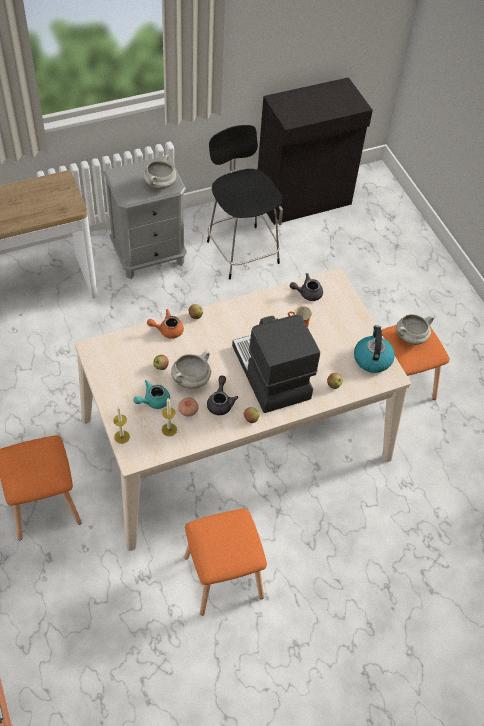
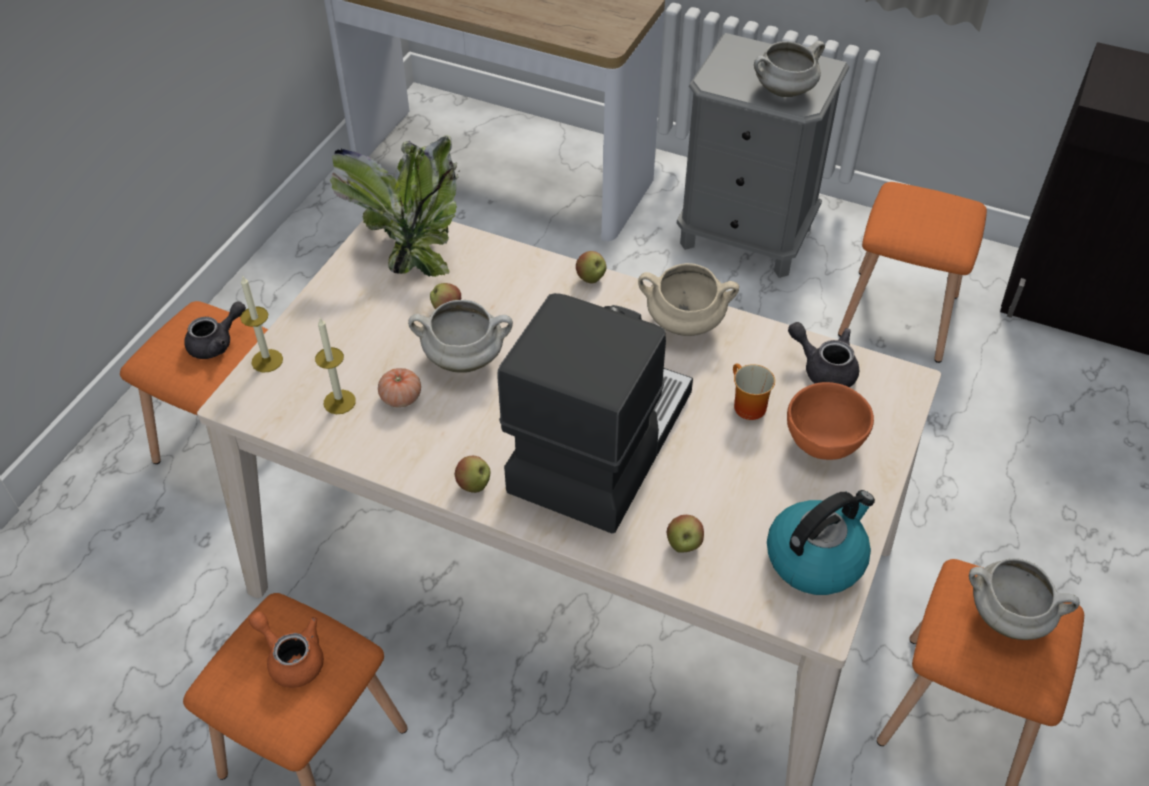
camera: 50 degrees right, 5 degrees down
(112, 351) = (412, 243): none -> potted plant
(153, 401) = (373, 346): turquoise teapot -> none
(167, 330) = (524, 269): orange teapot -> orange teapot (291, 658)
(220, 402) = (463, 423): grey teapot -> grey teapot (217, 343)
(241, 250) = (901, 314): black chair -> orange stool
(246, 310) = (683, 323): none -> beige cooking pot
(334, 319) = (822, 441): none -> orange bowl

